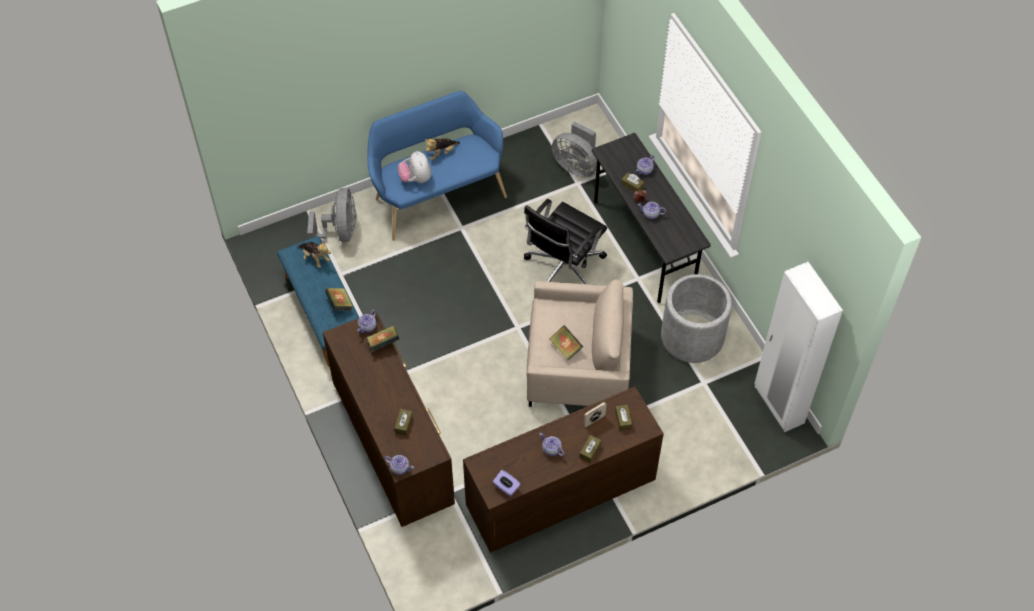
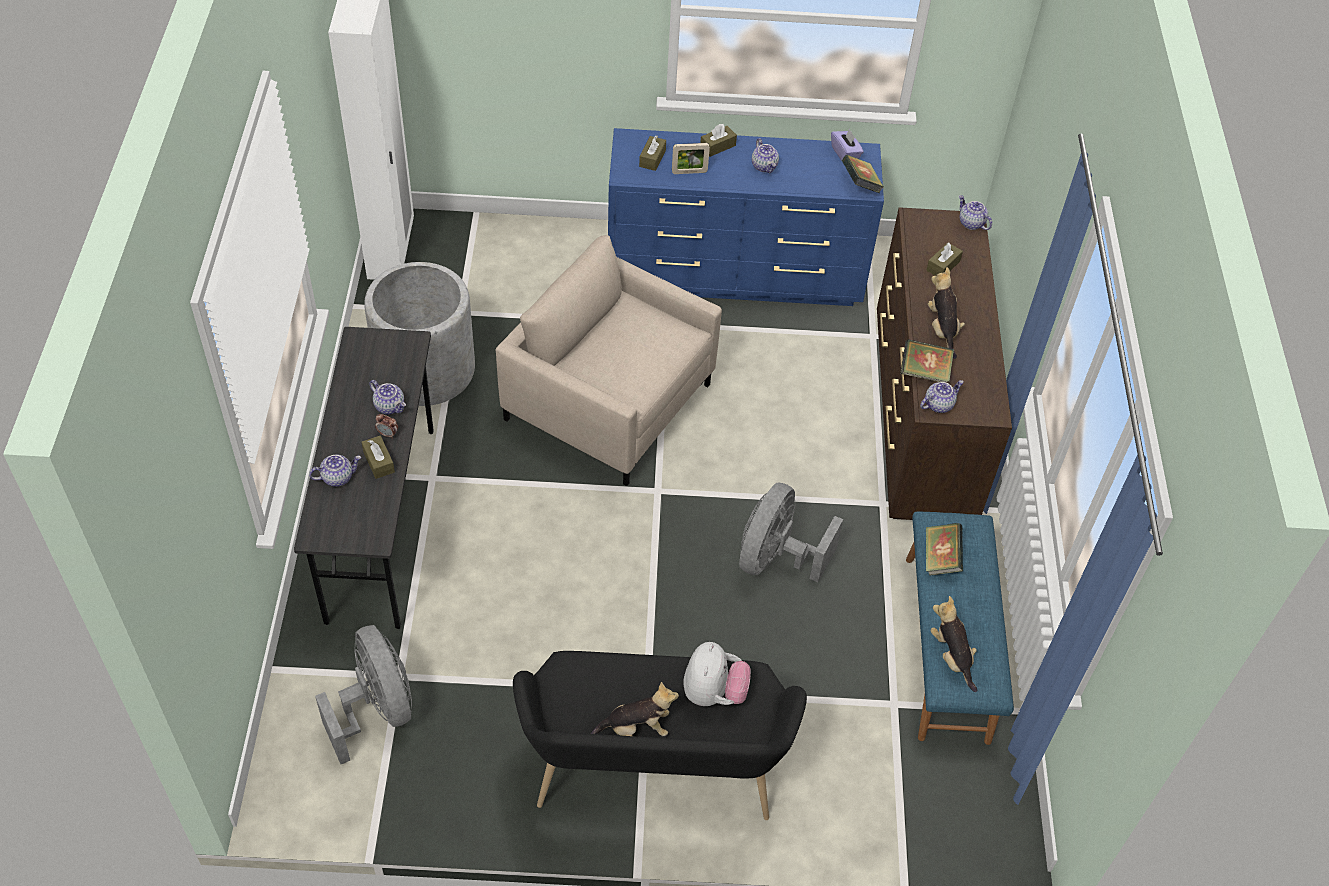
camera: 155 degrees left, 5 degrees down
(339, 232) = (862, 784): grey fan -> grey fan (775, 558)
(385, 377) = (942, 329): none -> plush toy
(437, 195) = (653, 774): blue bench -> black bench
(559, 495) = (736, 275): brown dresser -> blue dresser
(563, 270) = (532, 542): black office chair -> none
(565, 348) = (643, 330): book -> book (860, 185)

